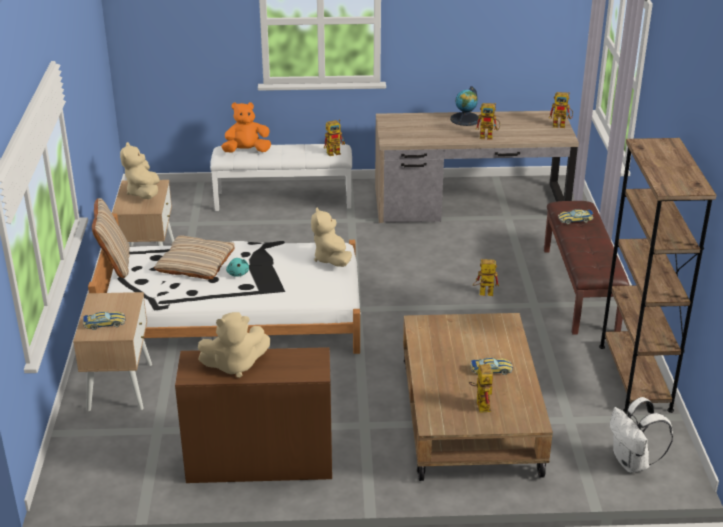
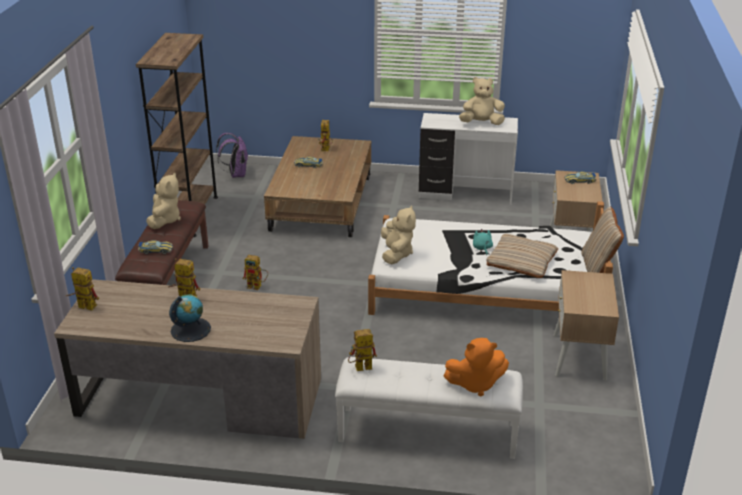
camera: 170 degrees left, 0 degrees up
(144, 193) = (587, 296): beige plush toy -> beige plush toy (165, 220)
(259, 462) = (465, 194): brown desk -> white desk
(633, 463) = (236, 174): white backpack -> purple backpack

